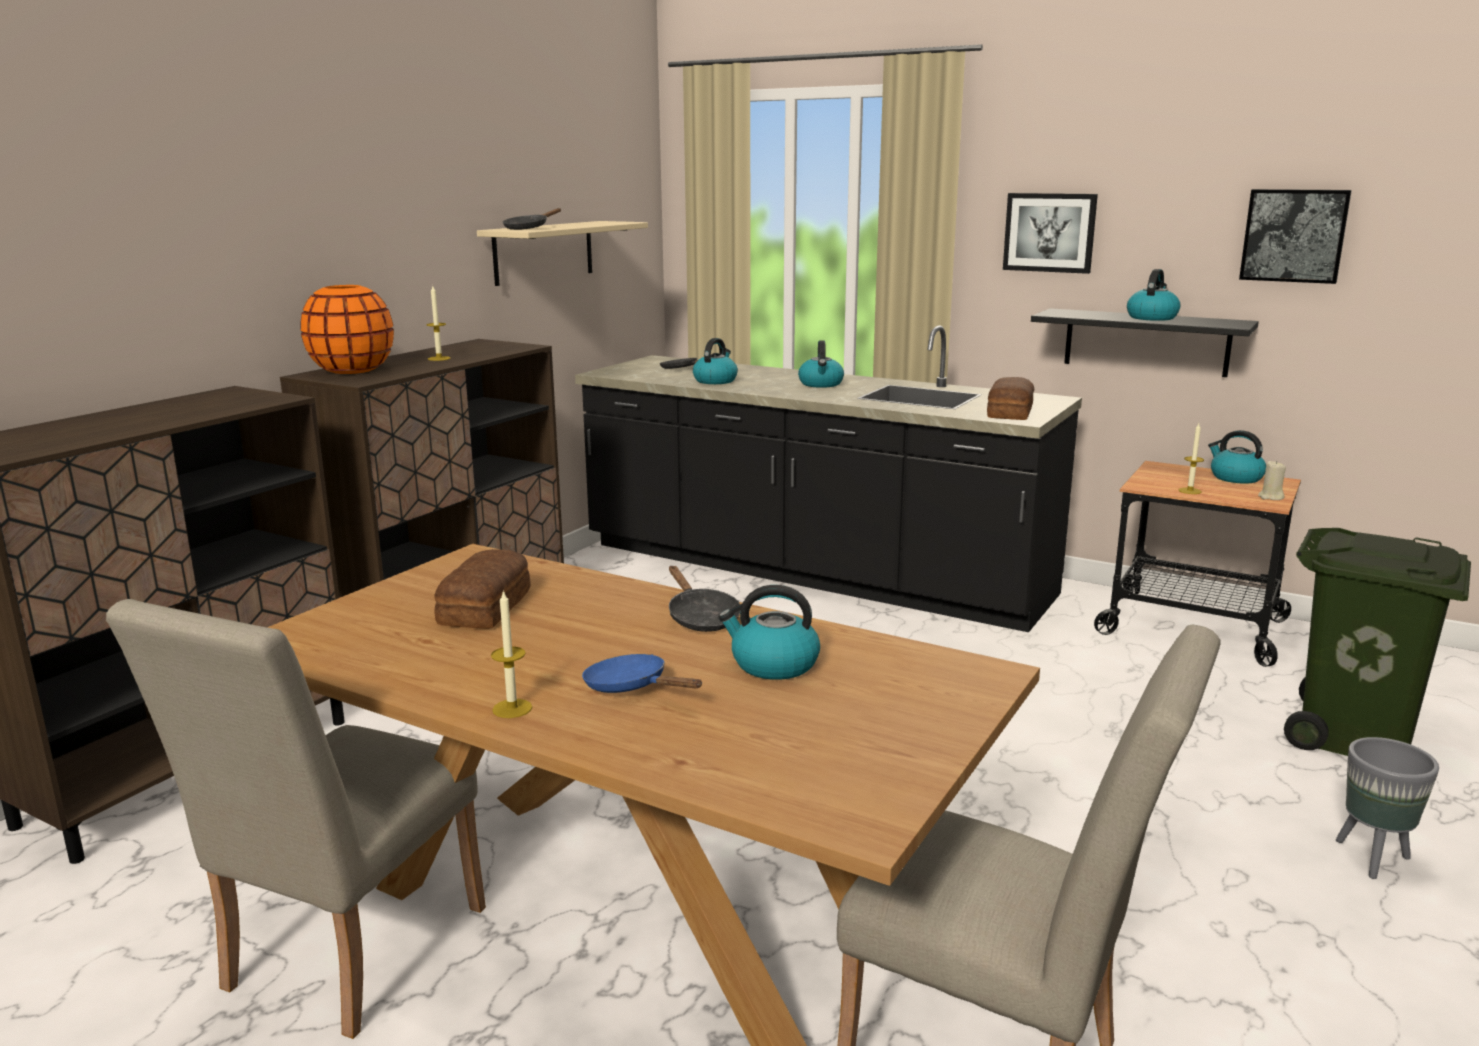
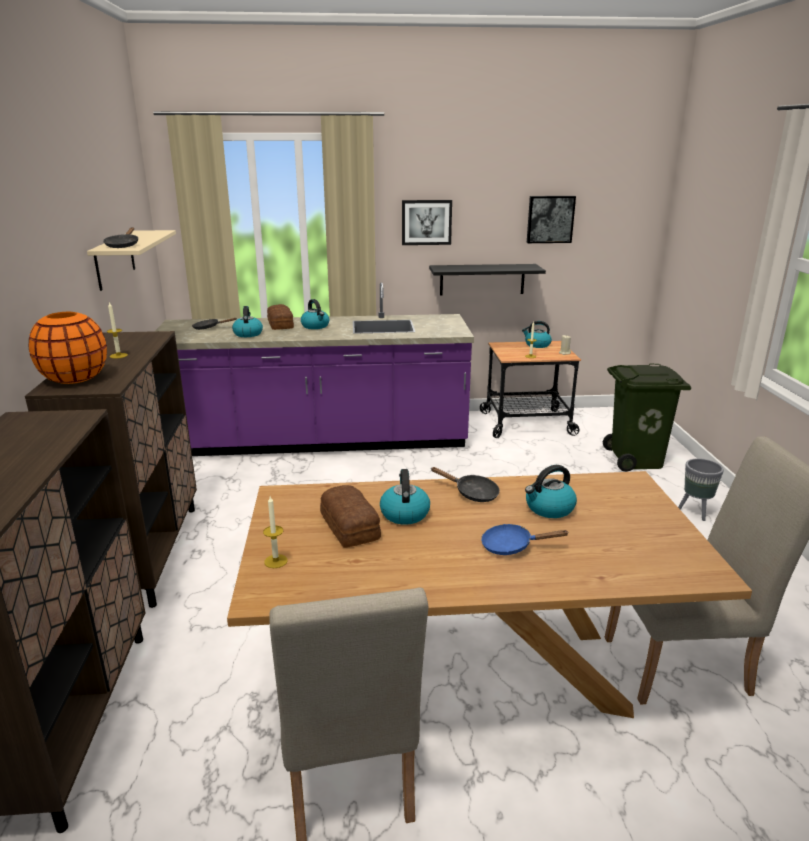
camera: 35 degrees left, 5 degrees up
(512, 708) = (478, 583): candle -> candle (276, 561)
(811, 571) = (319, 441): black counter -> purple counter
(1011, 412) = (445, 329): bread -> bread (281, 324)
(1152, 317) = (490, 267): kettle -> kettle (404, 513)

